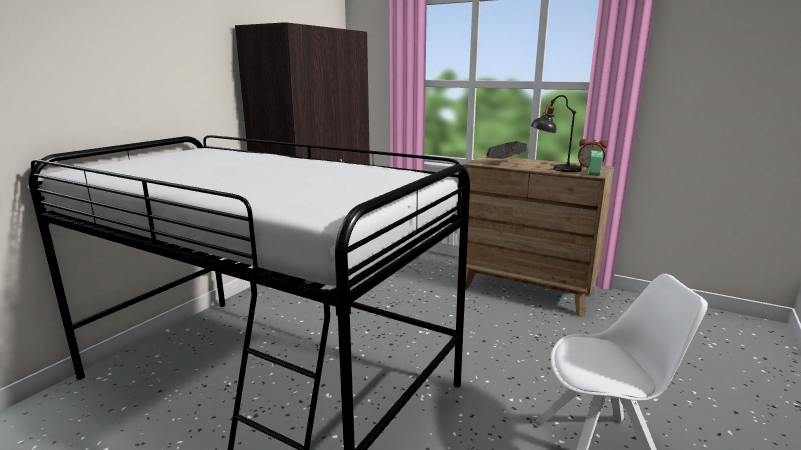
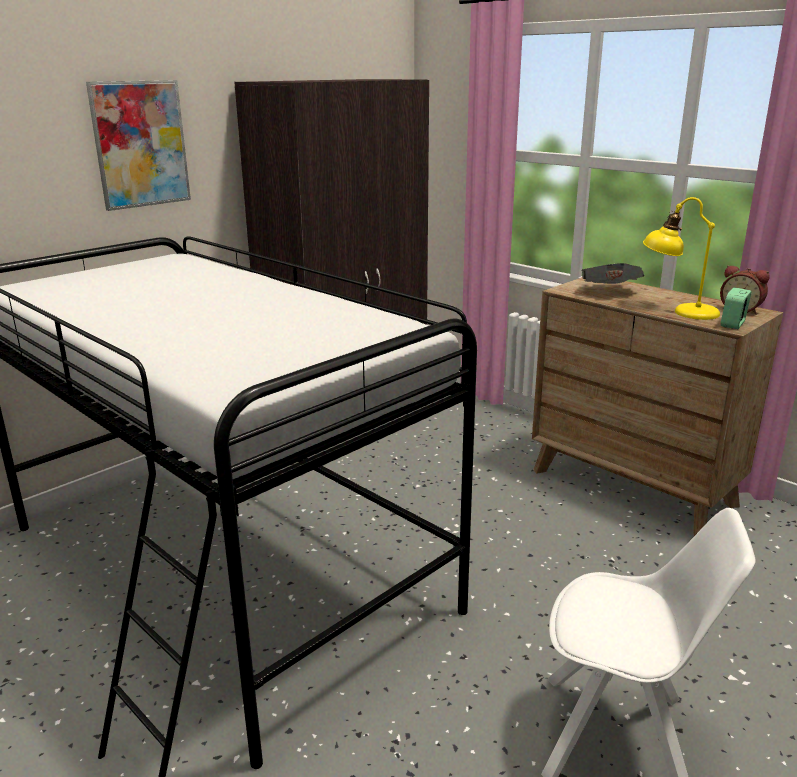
camera: 15 degrees right, 5 degrees up
(169, 65) = (140, 144): none -> picture
(554, 168) = (677, 310): grey table lamp -> yellow table lamp

